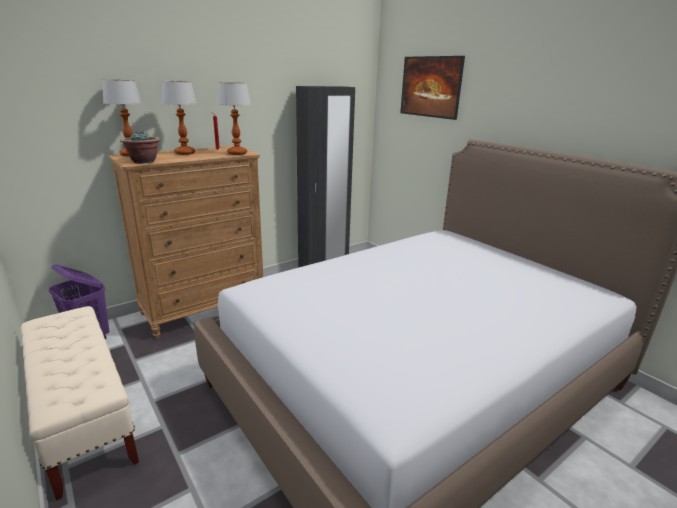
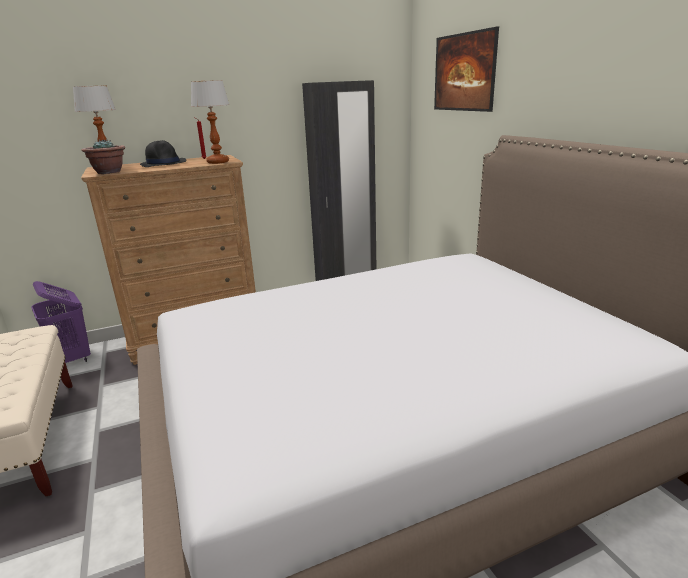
camera: 15 degrees right, 0 degrees up
(185, 153) = (164, 163): table lamp -> black hat

